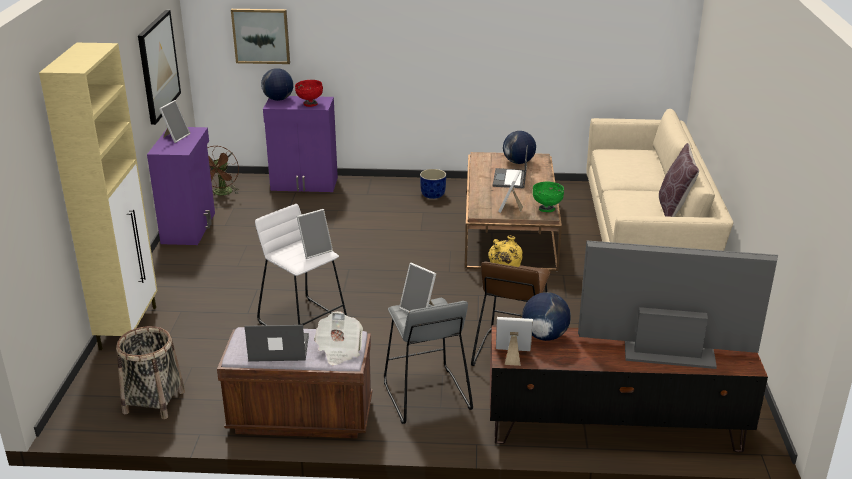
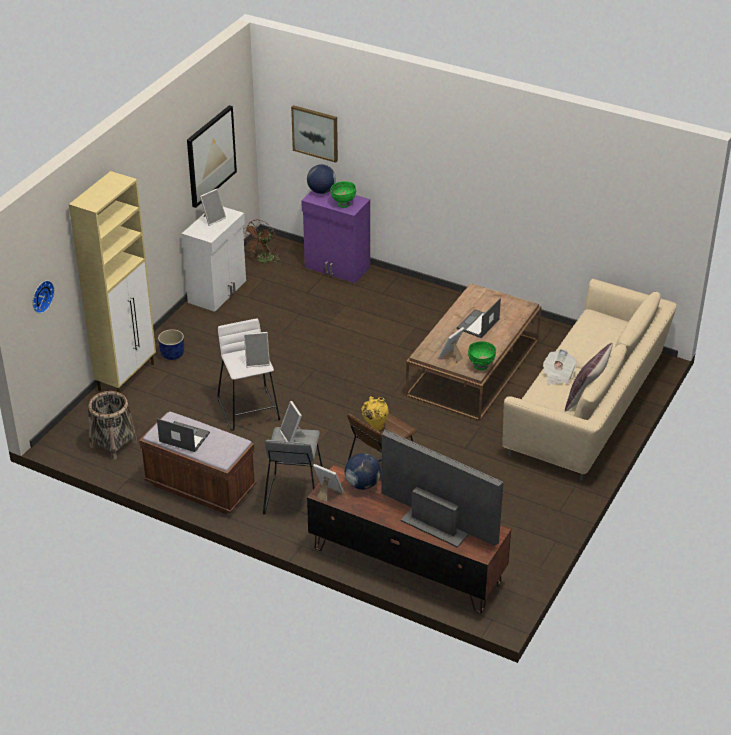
camera: 25 degrees right, 10 degrees up
(22, 206) = (41, 296): none -> wall clock
(190, 227) = (218, 291): purple cabinet -> white cabinet
(310, 104) = (343, 204): red bowl -> green bowl
(339, 350) = (222, 451): newspaper -> newspaper (558, 375)
(433, 194) = (438, 309): blue planter -> blue planter (173, 354)
(518, 162) = (502, 307): globe -> none

